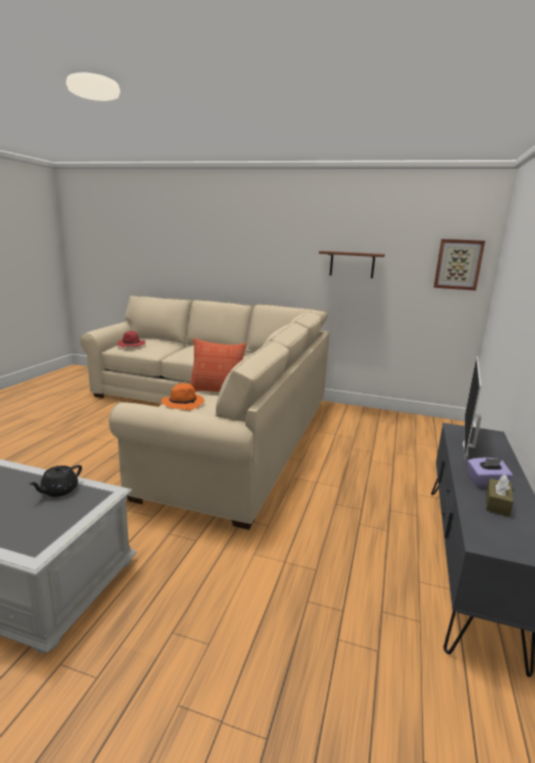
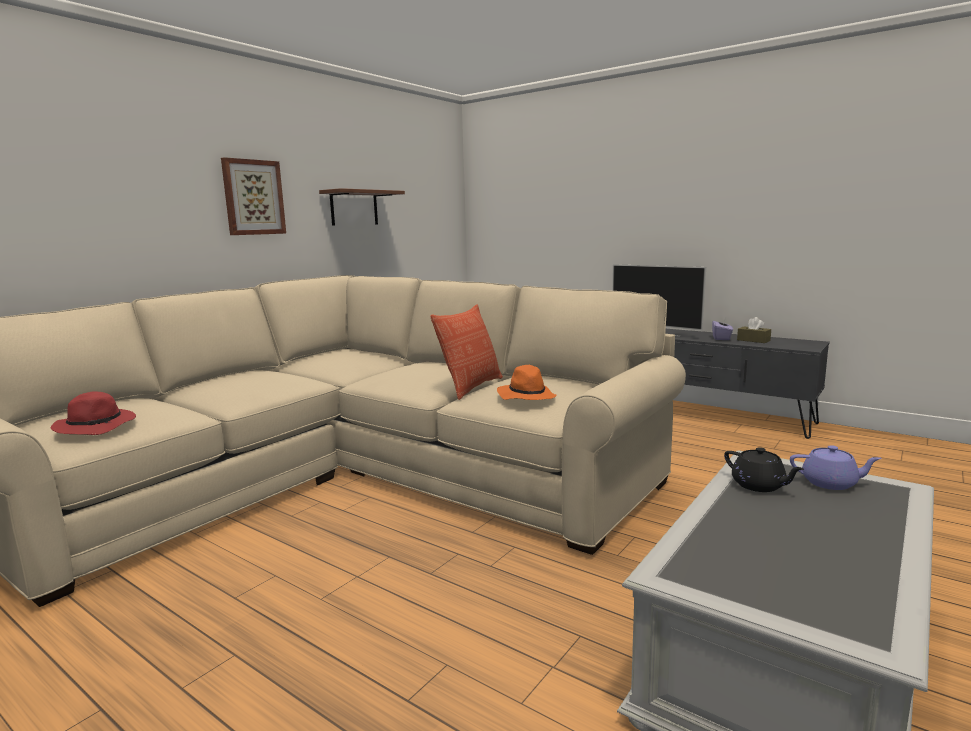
camera: 70 degrees left, 5 degrees down
(54, 519) = (831, 483): none -> purple teapot
(458, 264) = (441, 201): picture -> picture (253, 197)

